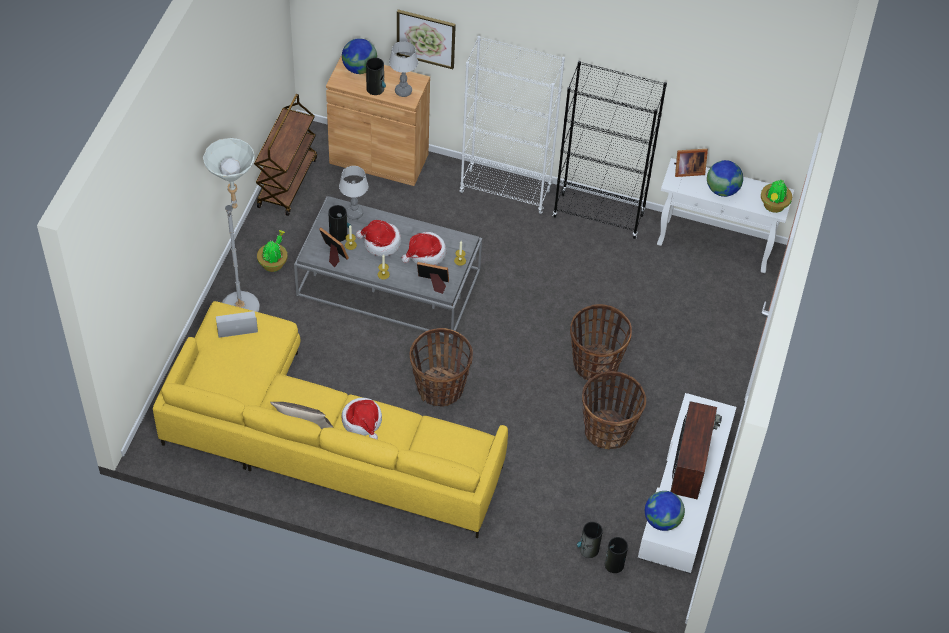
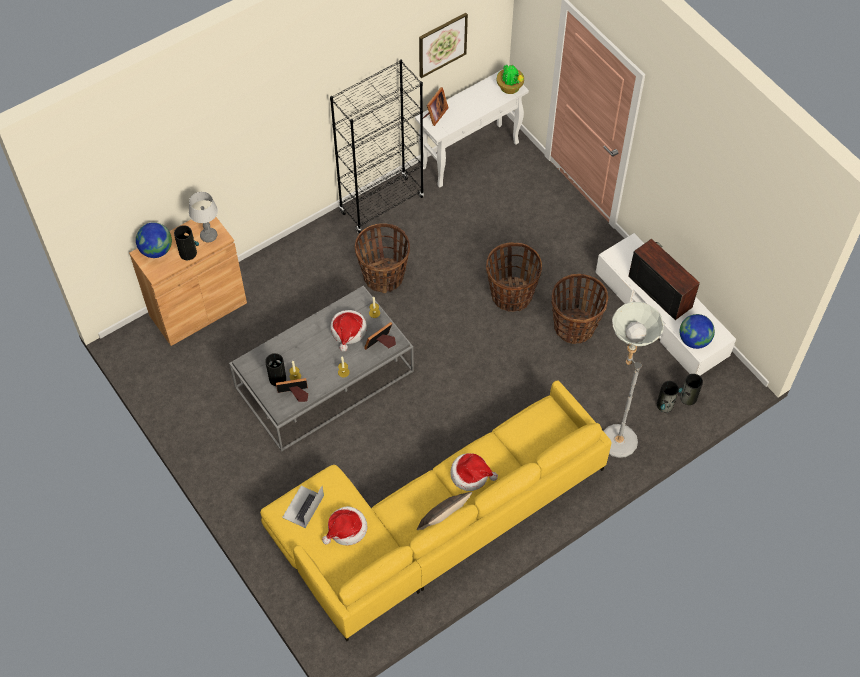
camera: 50 degrees left, 5 degrees up
(243, 301) = (254, 493): grey floor lamp -> grey floor lamp (613, 435)
(273, 263) = (235, 448): potted plant -> none
(287, 182) = (162, 387): brown cart -> none
(354, 213) = (266, 354): table lamp -> none
(380, 243) = (311, 354): hat -> hat (346, 529)
(426, 38) = (196, 180): picture -> picture (442, 44)
(440, 388) = (452, 408): basket -> basket (384, 276)
(505, 191) = (306, 247): white bookcase -> none
(722, 190) = (470, 107): globe -> none

